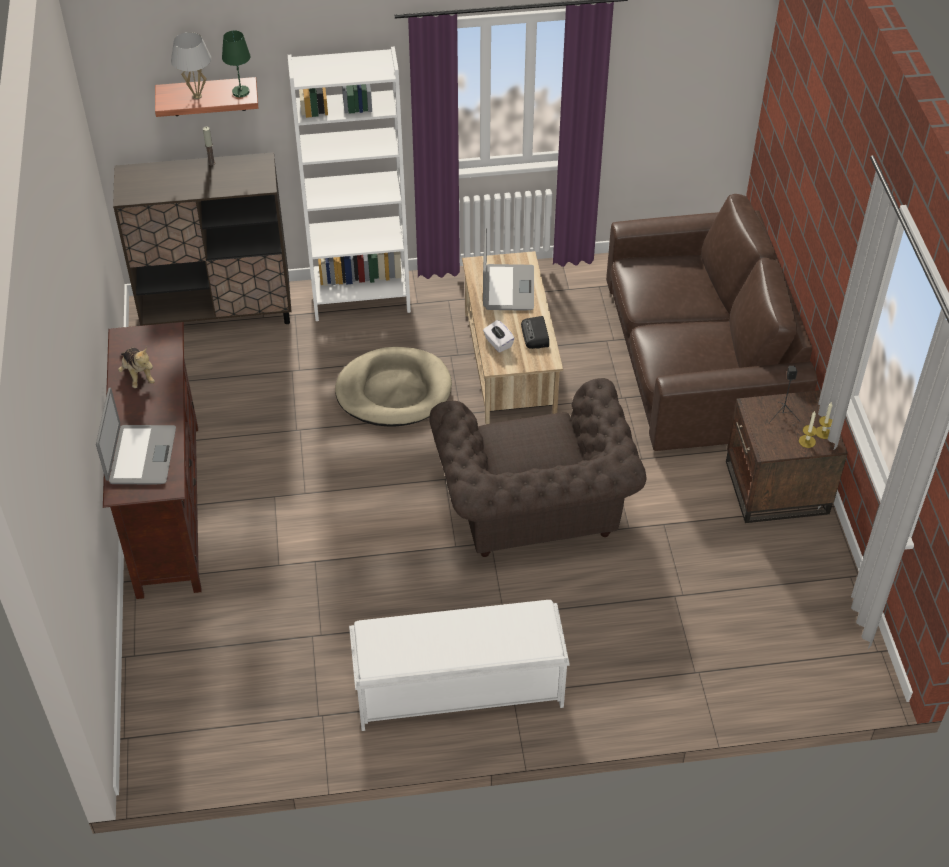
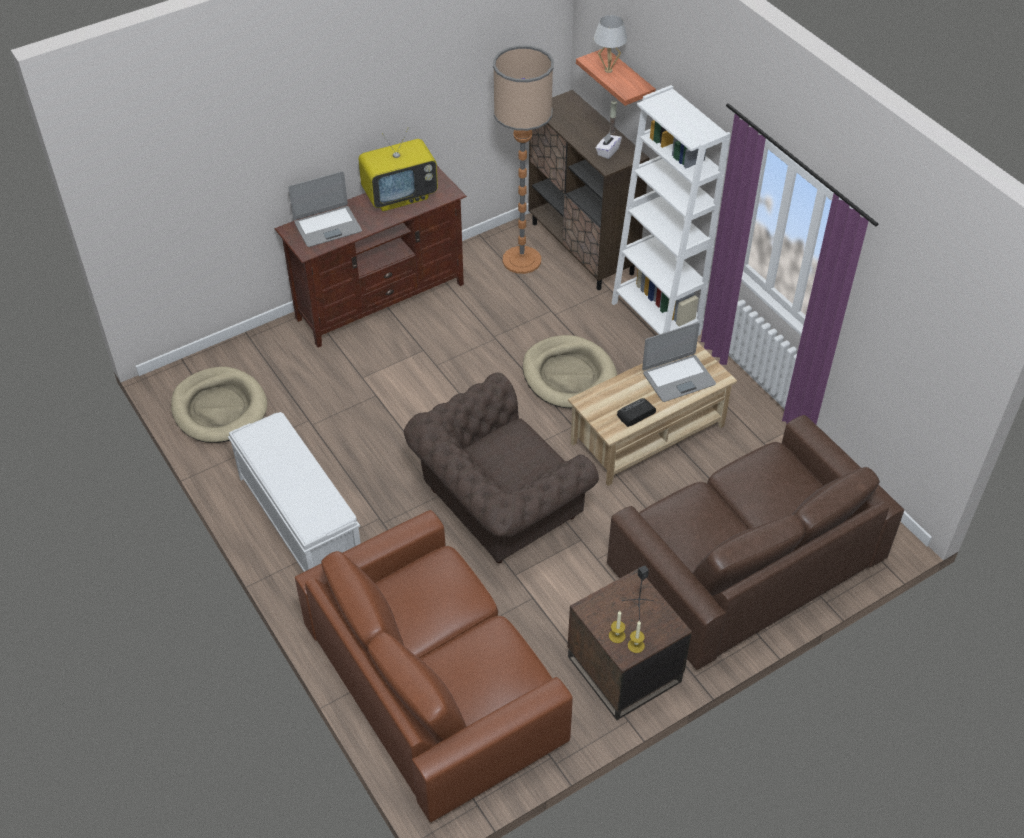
camera: 65 degrees right, 0 degrees up
(138, 375) = (400, 195): plush toy -> television
(198, 366) = (522, 260): none -> floor lamp
(235, 720) = (219, 408): none -> beige dog bed
(240, 92) = (631, 88): green table lamp -> none
(498, 343) = (610, 394): white tissue box -> white tissue box (607, 152)
(728, 637) = (435, 681): none -> brown sofa

